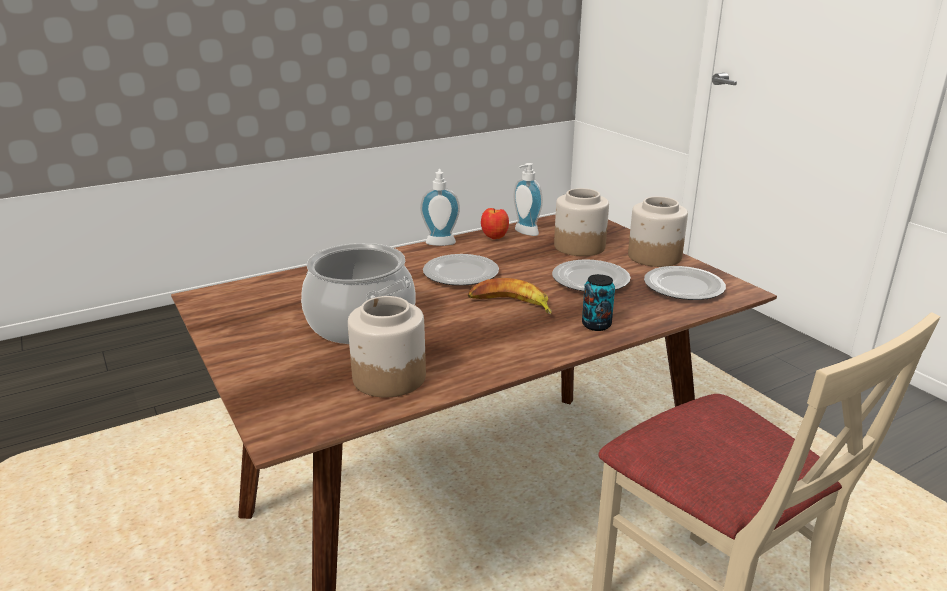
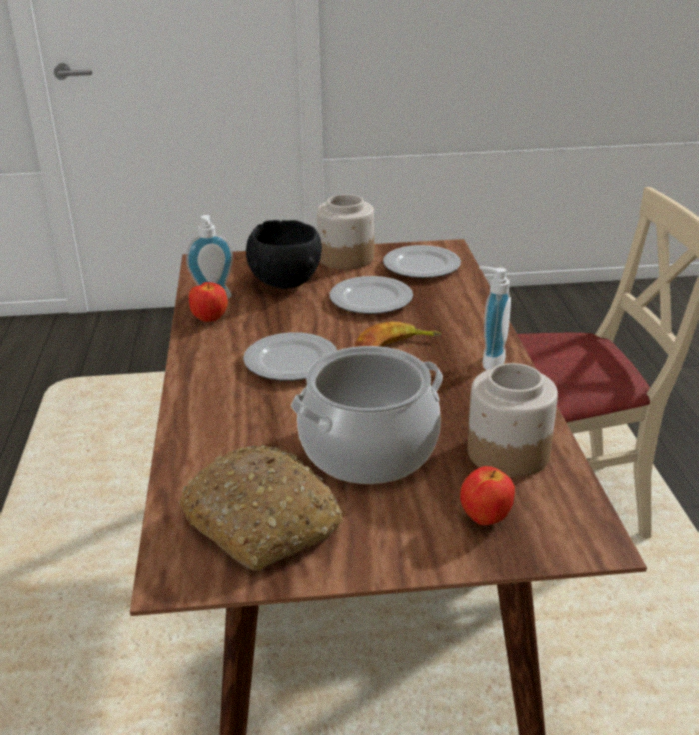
camera: 65 degrees left, 5 degrees up
(260, 308) = (263, 522): none -> bread
(294, 381) = (485, 518): none -> apple
(440, 241) = (182, 353): soap dispenser -> soap dispenser (488, 360)
(578, 246) = (285, 283): jar -> black bowl
(596, 325) = (466, 322): can -> none

